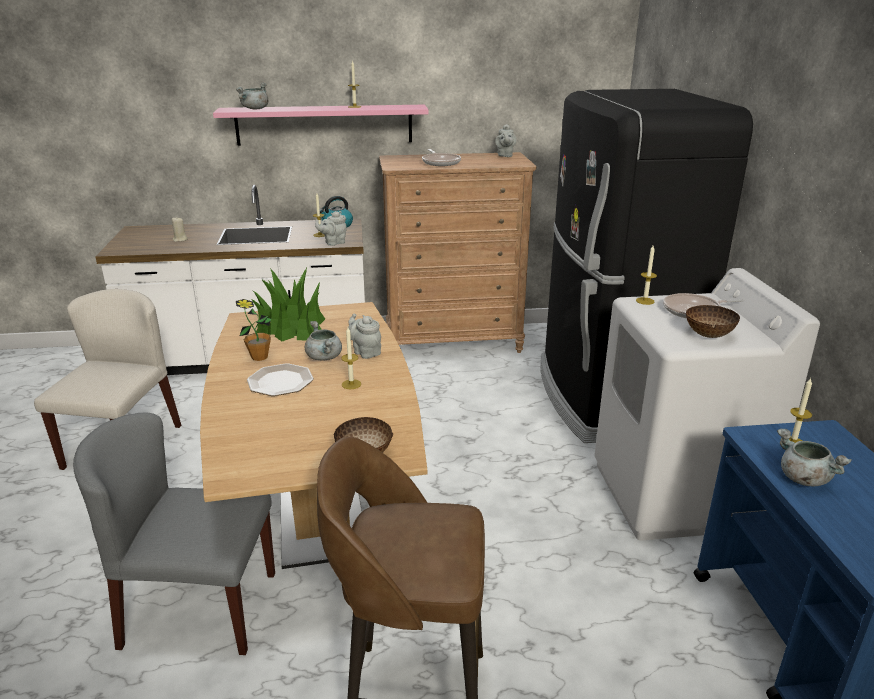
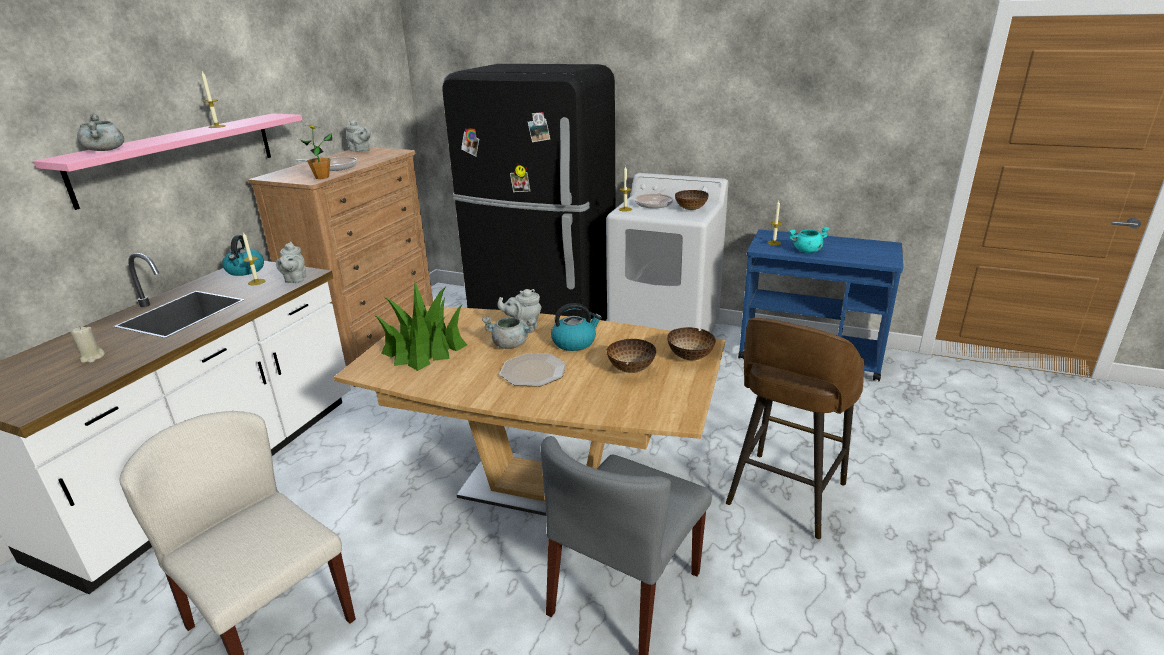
camera: 60 degrees left, 0 degrees up
(259, 357) = (470, 374): potted plant -> potted plant (322, 177)
(314, 427) = (630, 369): none -> bowl
(351, 384) = (574, 342): candle -> kettle
(802, 478) = (806, 251): grey cooking pot -> turquoise cooking pot

